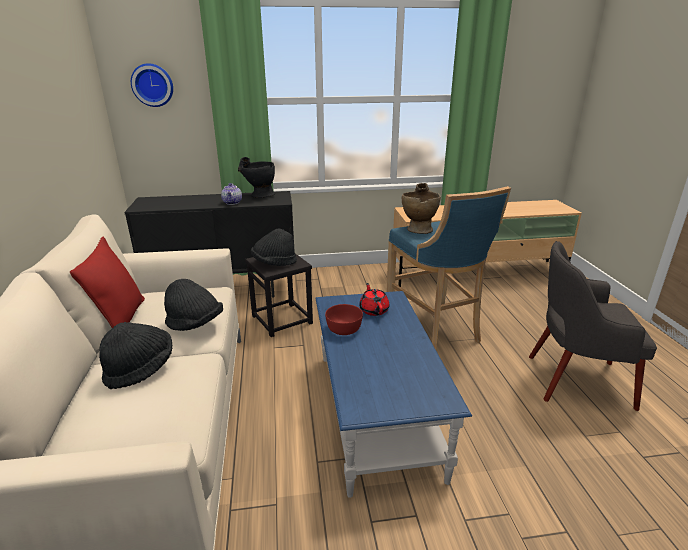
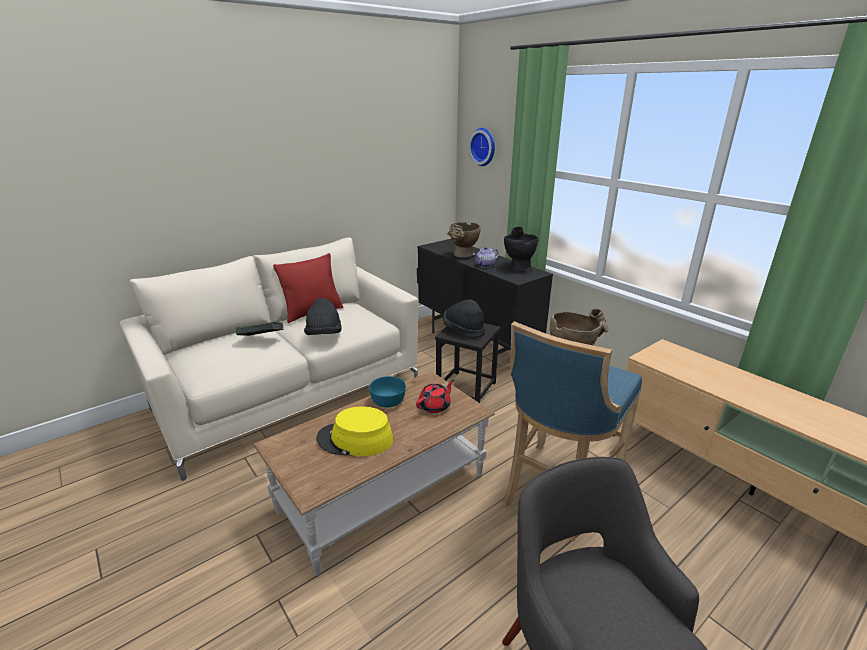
camera: 60 degrees right, 0 degrees up
(140, 369) = (262, 340): black hat -> book
(194, 204) = (462, 256): none -> beige vase
(343, 328) = (388, 400): red bowl -> turquoise bowl
(376, 411) = (383, 492): blue coffee table -> brown coffee table
(389, 360) = (355, 439): none -> yellow hat

